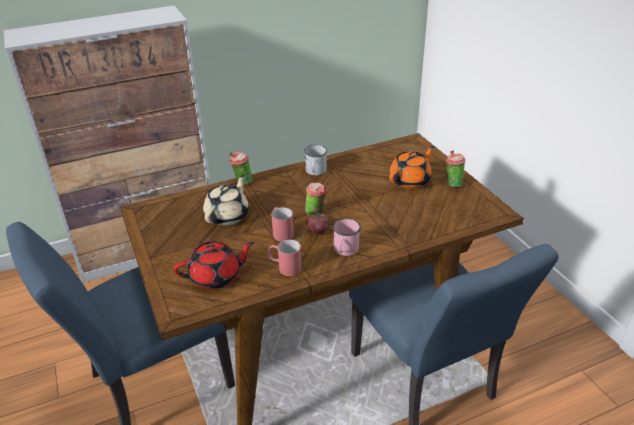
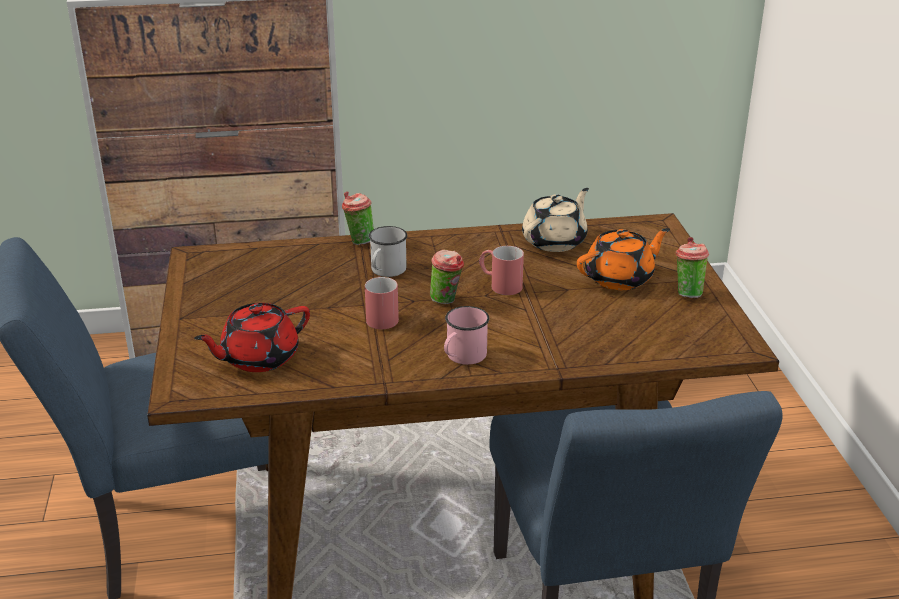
camera: 15 degrees right, 5 degrees down
(216, 277) = (258, 358): red teapot -> red teapot turned 150 degrees clockwise
(228, 215) = (315, 282): beige teapot -> beige teapot (555, 241)
(284, 267) = (361, 363): red mug -> red mug (499, 285)
(315, 172) = (476, 244): white mug -> white mug (386, 271)
(318, 231) = (437, 324): apple -> none

